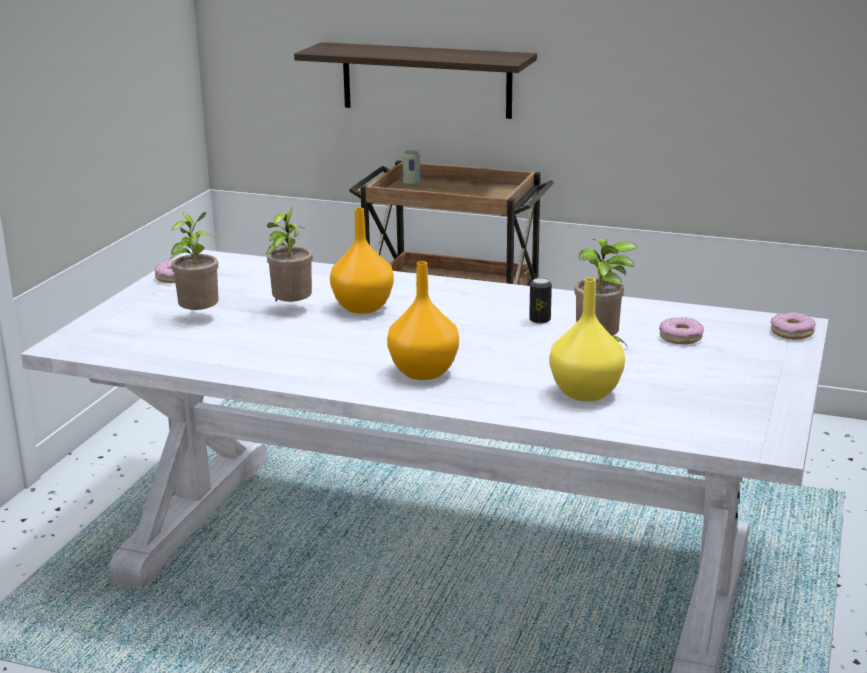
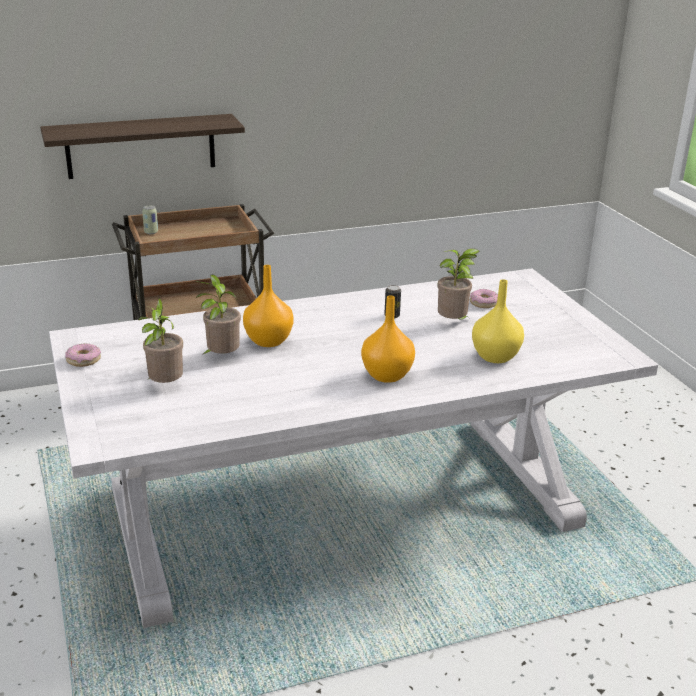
camera: 40 degrees left, 5 degrees up
(792, 332) = (530, 282): donut -> none

